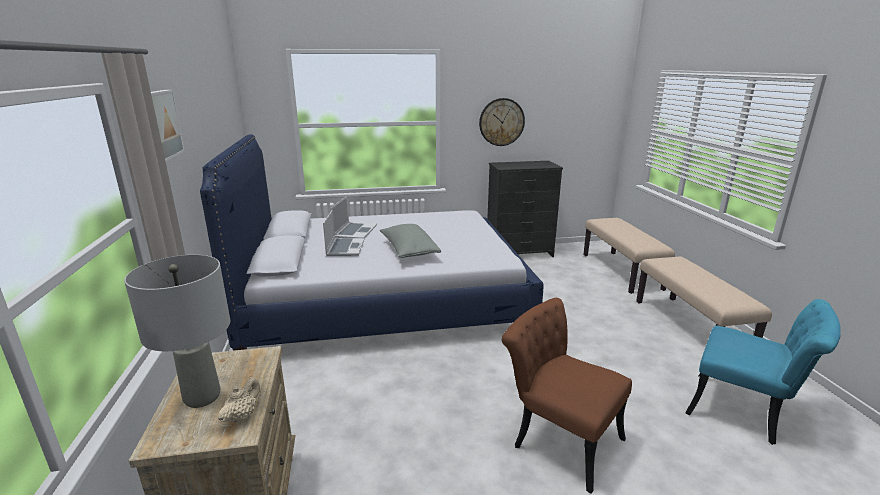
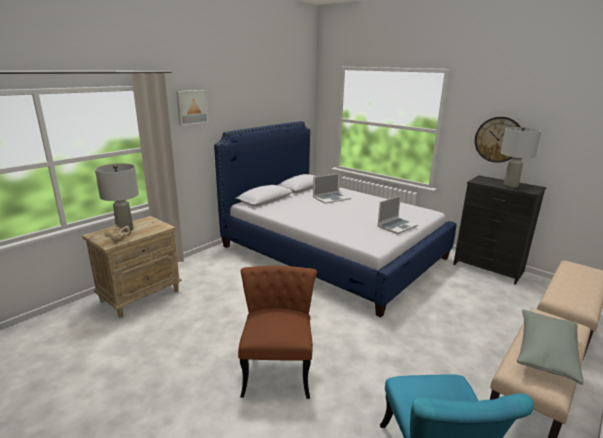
camera: 50 degrees right, 0 degrees up
(345, 248) = (305, 204): laptop -> laptop (397, 226)
(409, 251) = (331, 218): grey pillow -> grey pillow (545, 354)
(531, 165) = (510, 186): none -> grey table lamp

